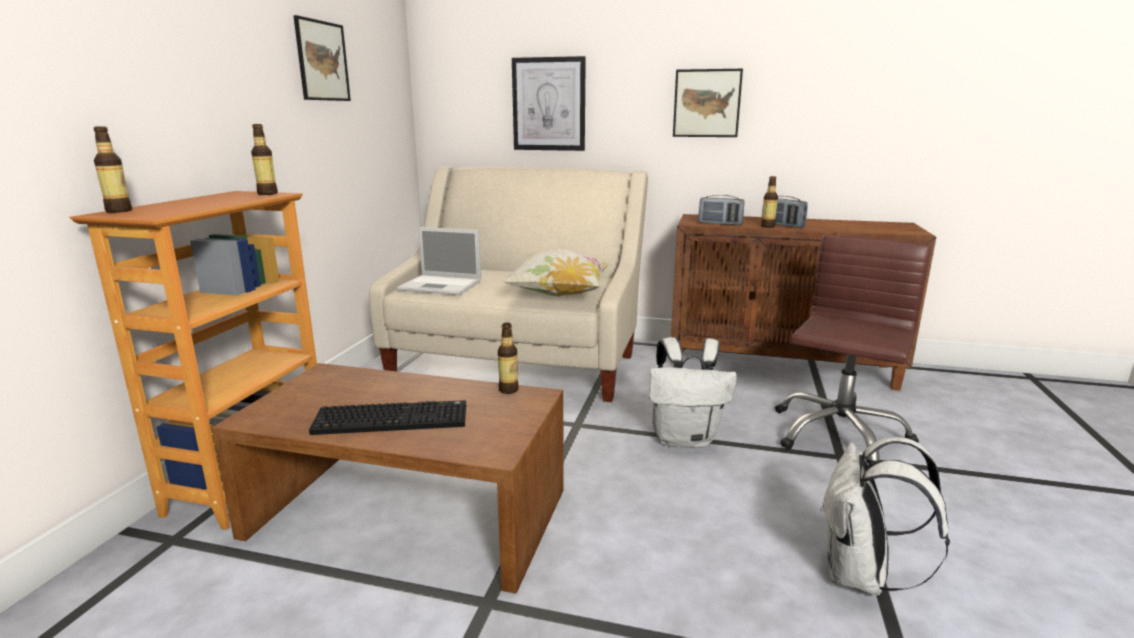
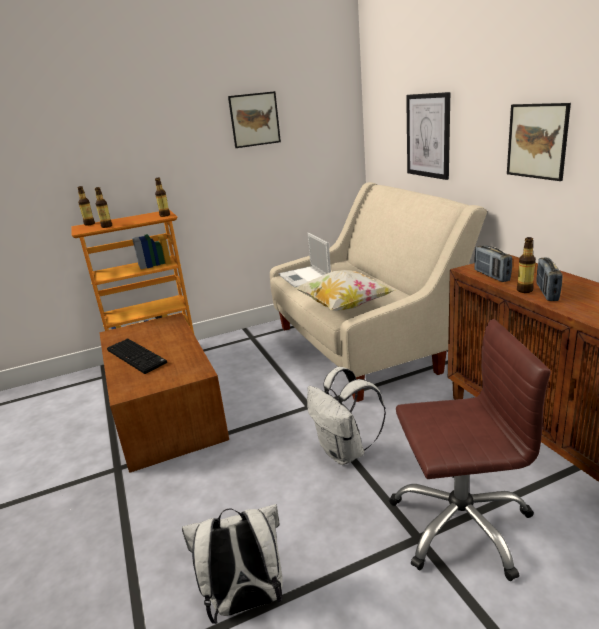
camera: 55 degrees right, 5 degrees up
(508, 390) = (198, 363): bottle -> bottle (107, 226)

